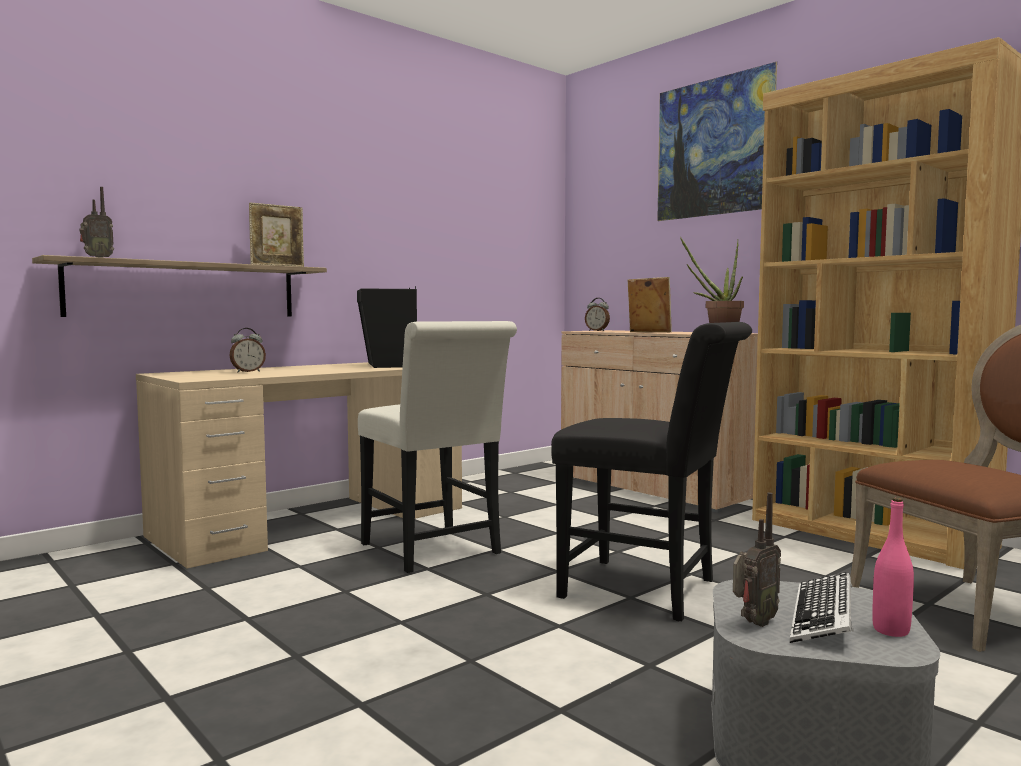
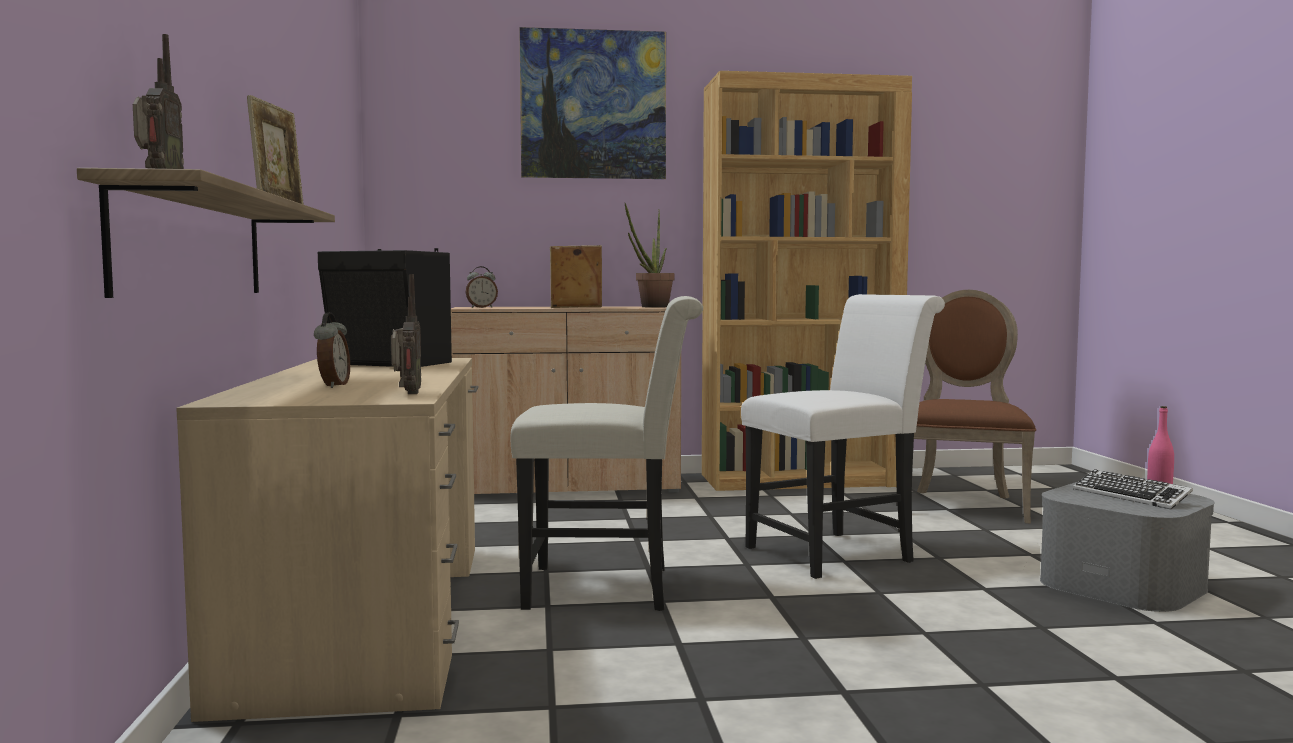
camera: 55 degrees left, 0 degrees up
(650, 591) = (838, 553): black chair -> white chair
(753, 623) = (1132, 507): radio -> radio (406, 394)

